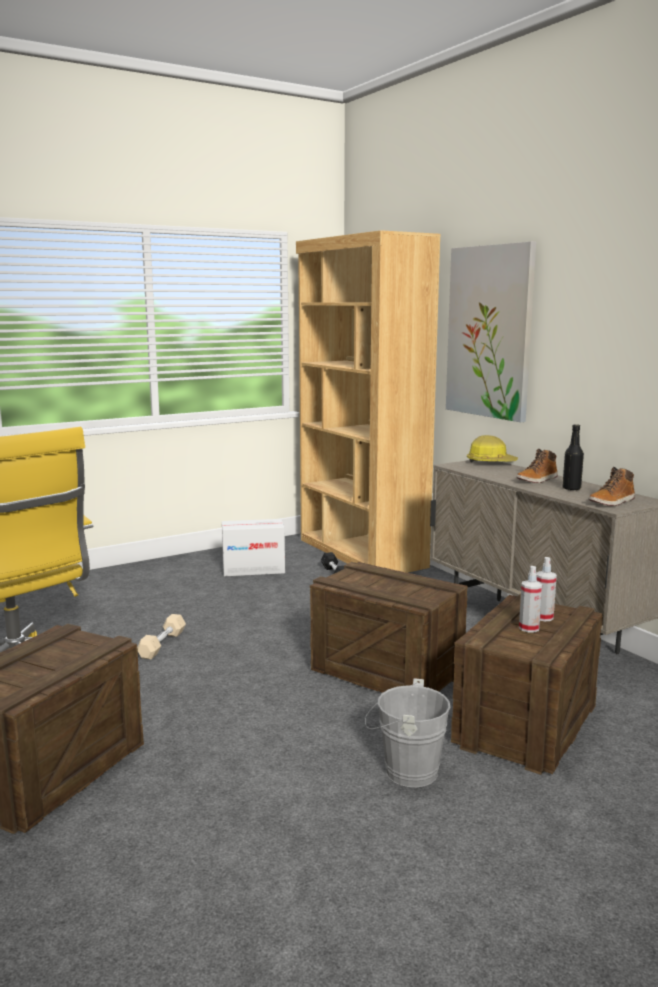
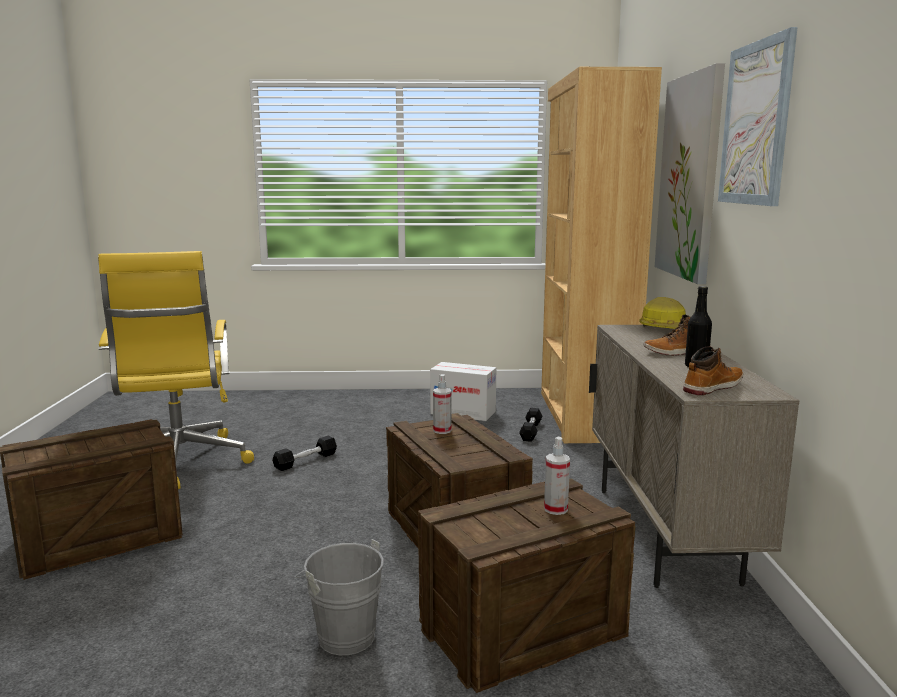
camera: 30 degrees right, 0 degrees up
(162, 644) = (306, 461): beige dumbbell -> black dumbbell
(529, 628) = (519, 516): spray bottle -> spray bottle (442, 430)
(586, 294) = (755, 124): none -> picture
(612, 502) = (712, 387): boot -> boot turned 150 degrees clockwise

